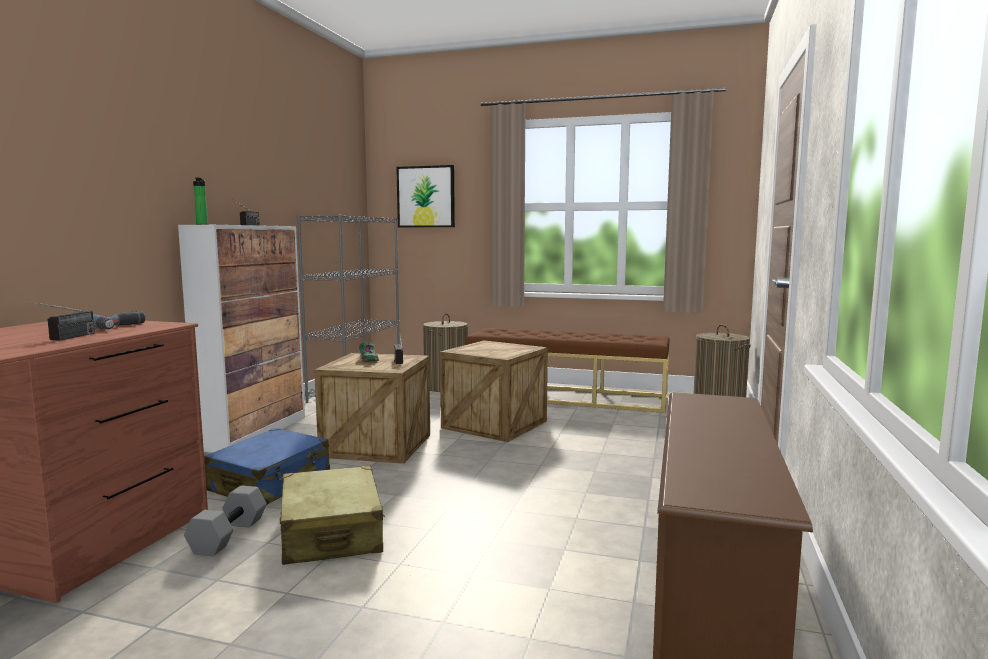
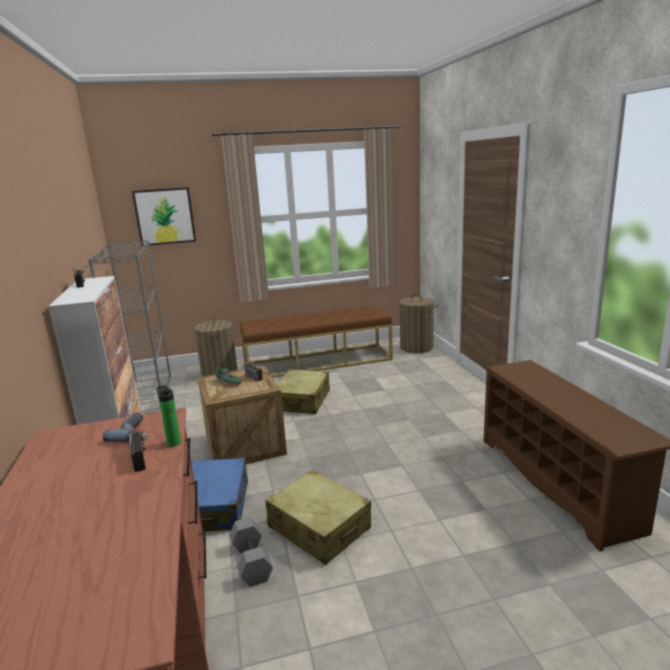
camera: 30 degrees left, 10 degrees up
(202, 224) = (69, 300): bottle -> bottle (173, 442)
(494, 424) = (302, 400): crate -> beige suitcase

